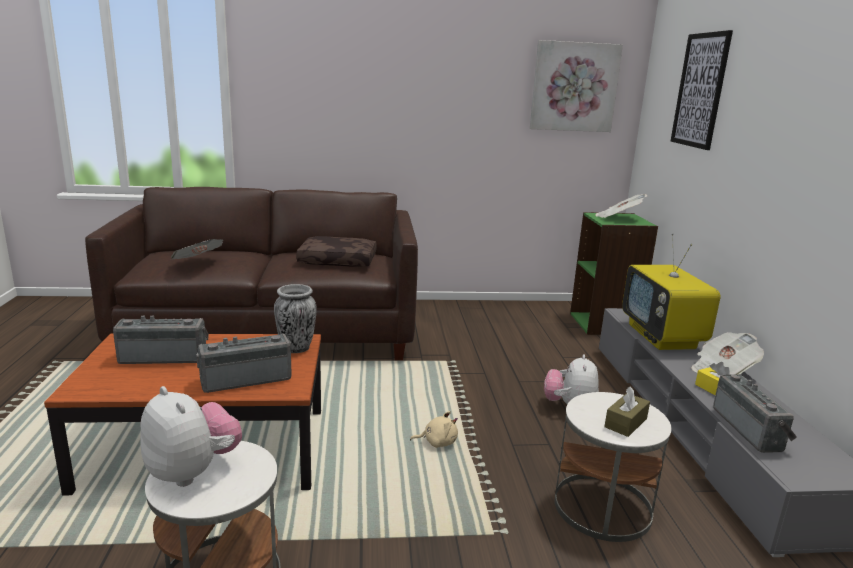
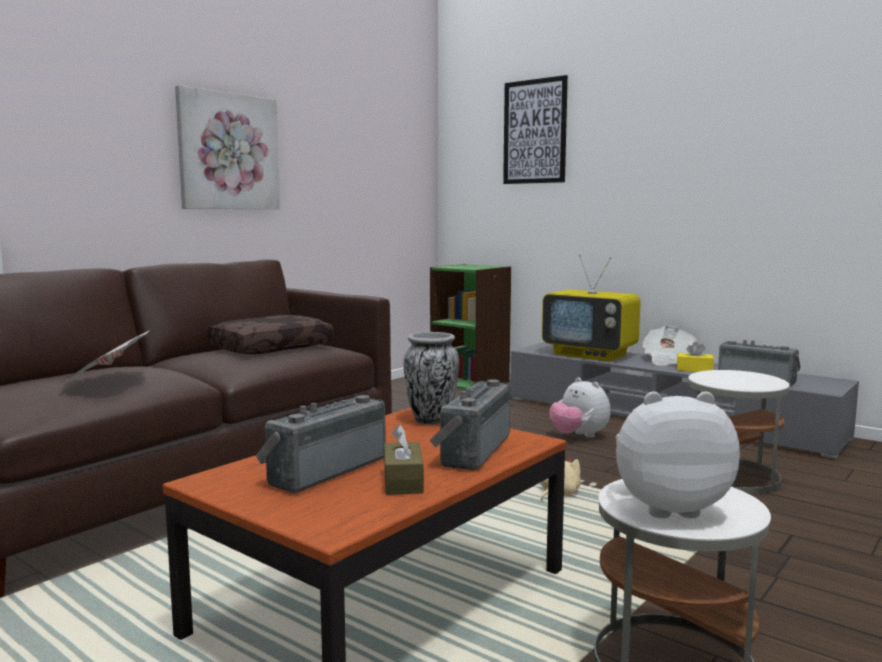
camera: 45 degrees left, 10 degrees down
(574, 87) = (389, 137): picture -> picture (228, 152)
(618, 218) = (469, 266): newspaper -> none
(625, 423) = (752, 379): brown tissue box -> brown tissue box (403, 481)

